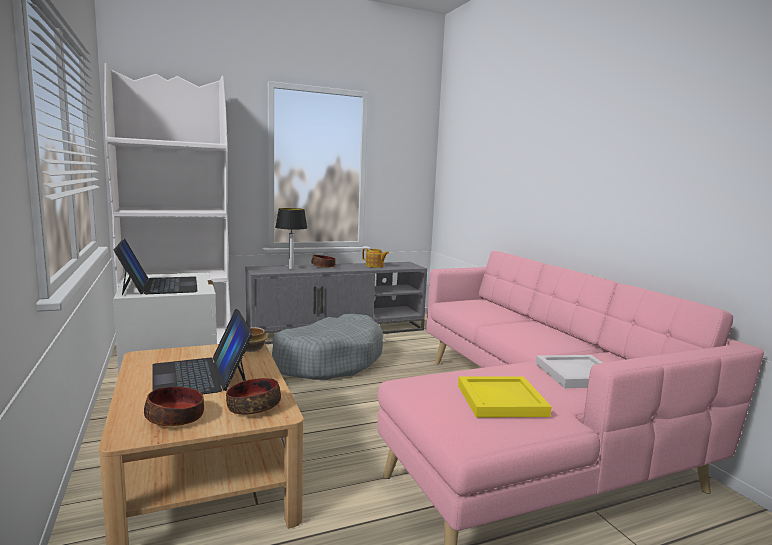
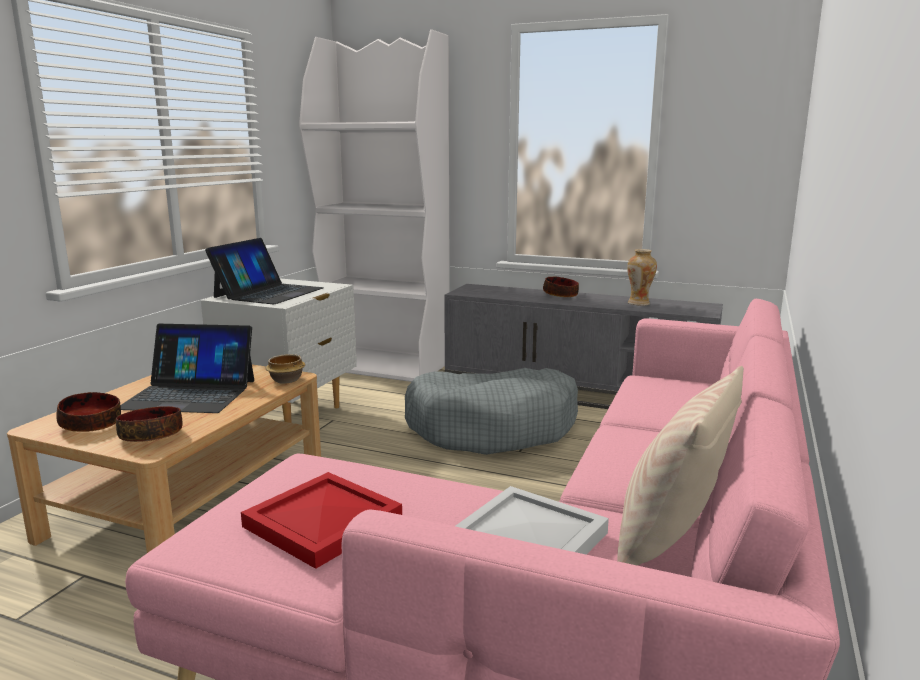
camera: 45 degrees right, 5 degrees up
(200, 375) = (190, 394): laptop -> laptop turned 105 degrees counterclockwise
(291, 268) = (511, 292): table lamp -> none
(374, 266) = (639, 303): teapot -> vase
(499, 399) = (323, 521): yellow tray -> red tray
(607, 358) = (670, 540): none -> beige pillow

